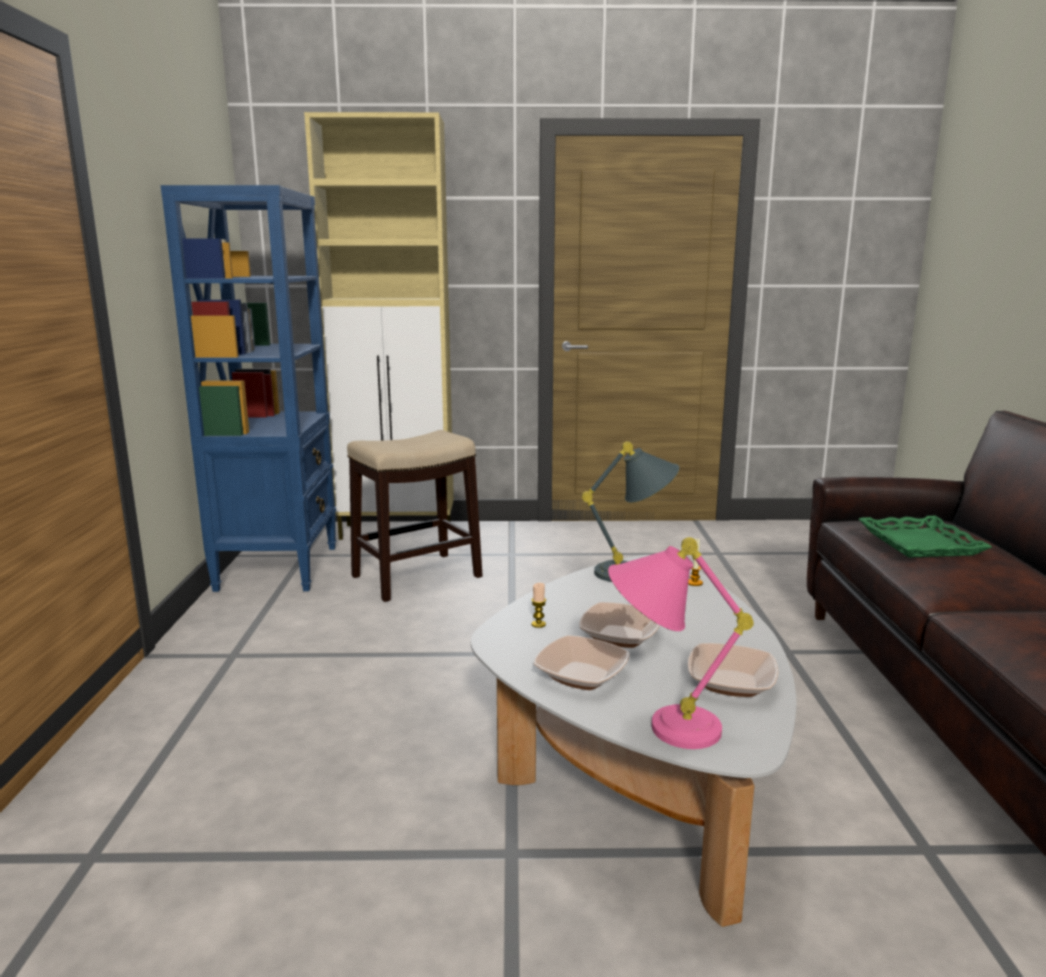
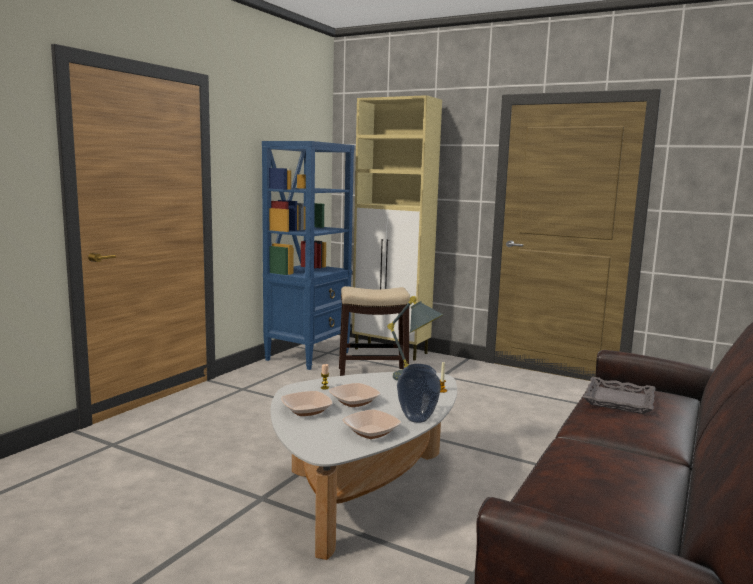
camera: 30 degrees right, 5 degrees down
(659, 726) = (304, 436): pink table lamp -> none
(745, 640) = (416, 419): none -> vase
(919, 543) = (618, 400): green tray -> grey tray

